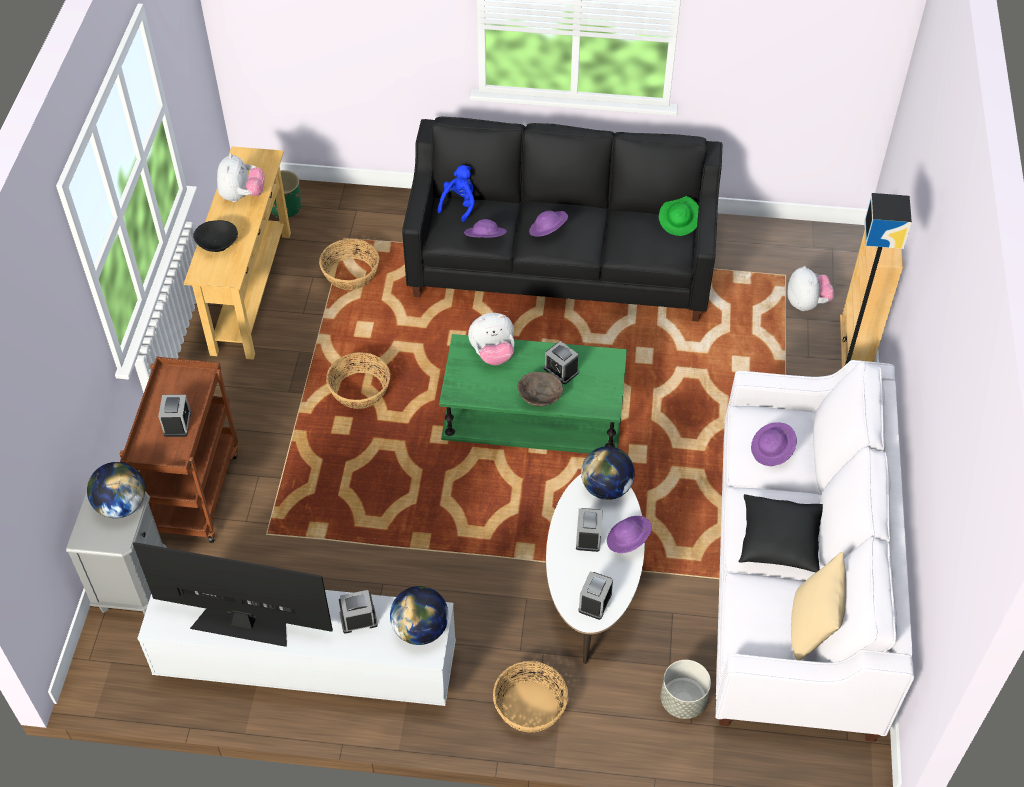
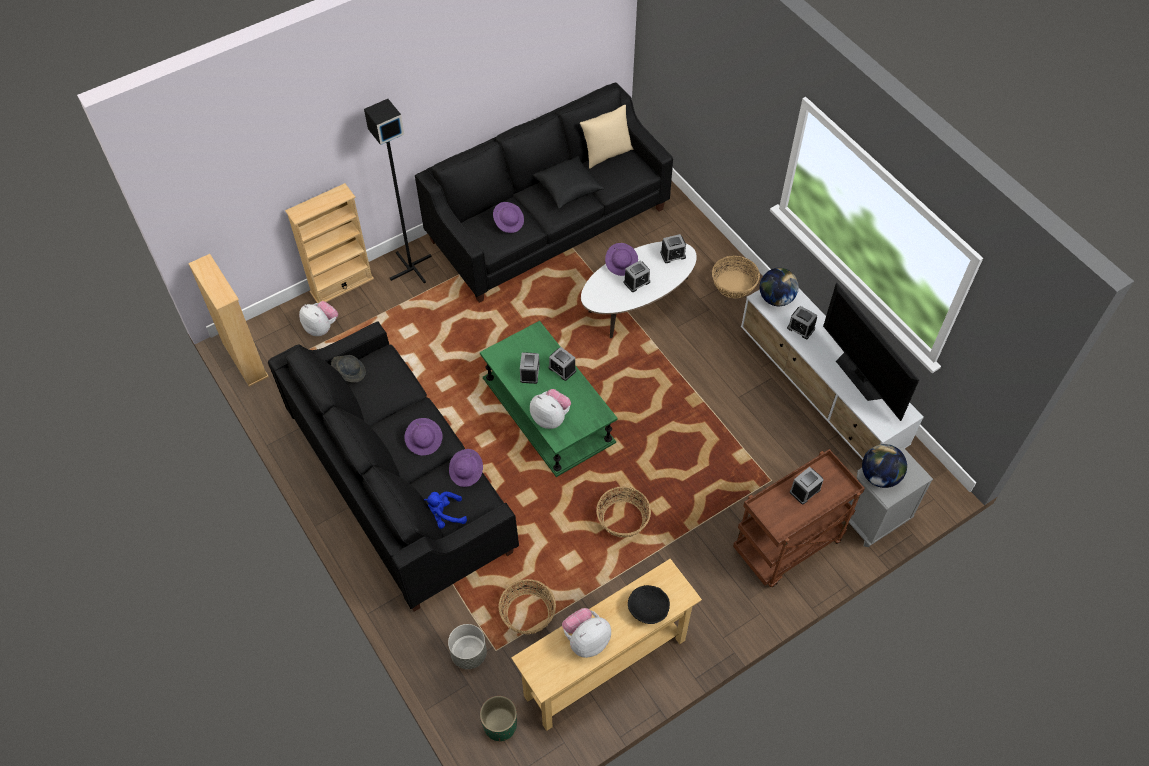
camera: 130 degrees left, 5 degrees up
(539, 398) = (562, 369): brown bowl -> alarm clock
(606, 488) = (596, 294): globe -> none
(679, 223) = (349, 372): green hat -> grey hat
(682, 701) = (665, 229): grey planter -> grey planter (469, 654)
(795, 582) = (548, 224): white sofa -> black sofa
(806, 303) = (321, 327): plush toy -> plush toy turned 90 degrees clockwise
(813, 233) = (245, 360): none -> beige bookcase

